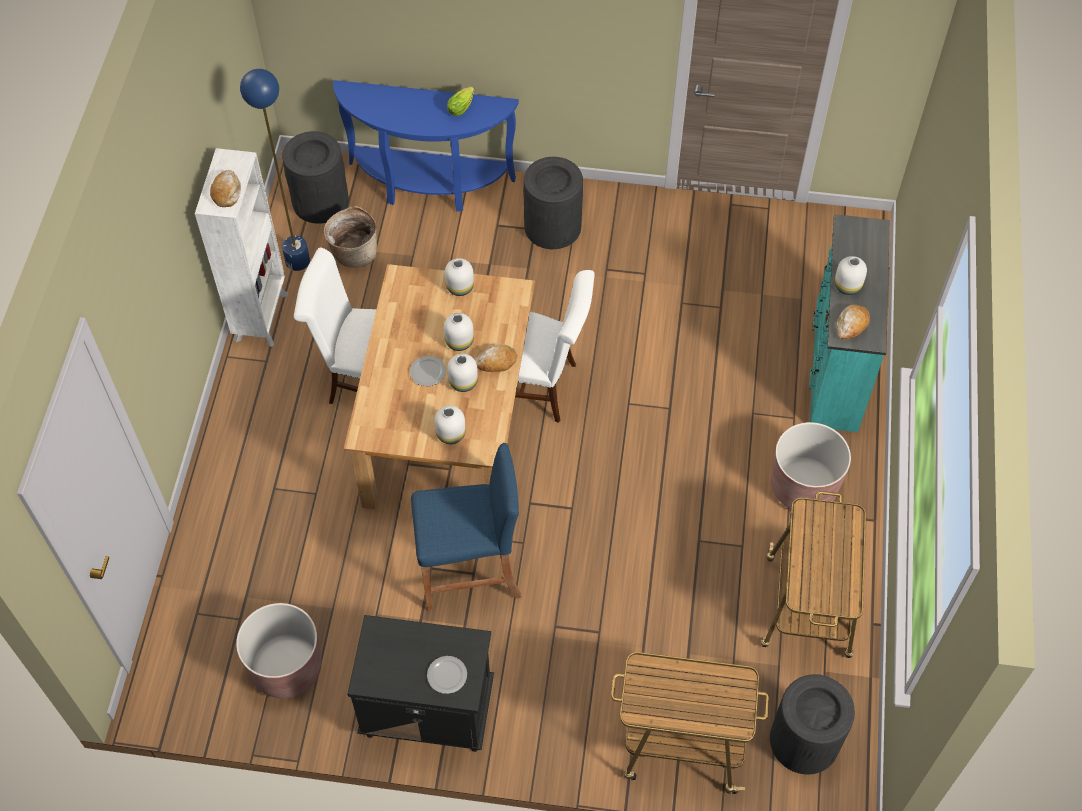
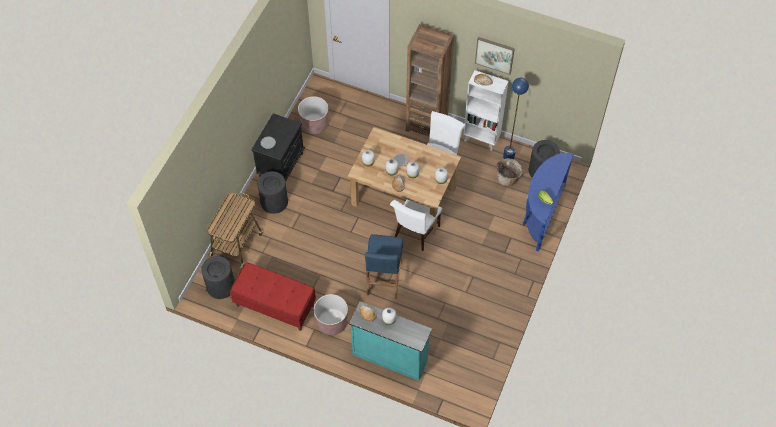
camera: 105 degrees right, 0 degrees up
(182, 137) = (494, 55): none -> picture
(242, 426) = (426, 125): none -> brown bookcase
(470, 572) = (333, 190): blue stool -> blue stool (384, 279)
(553, 226) = (504, 260): black trash can -> black trash can (274, 202)
(807, 609) = (275, 305): cart -> red bench

